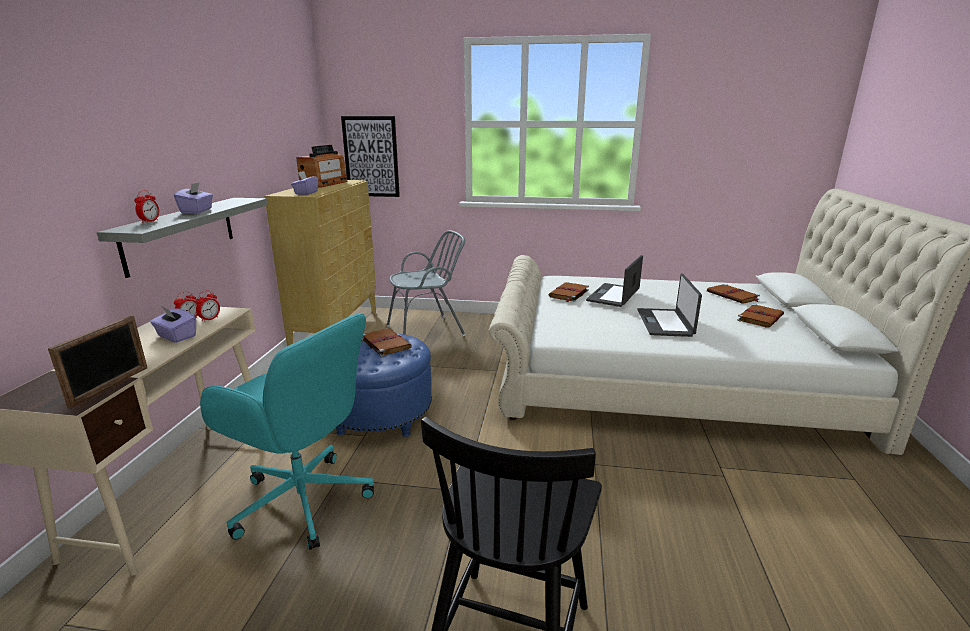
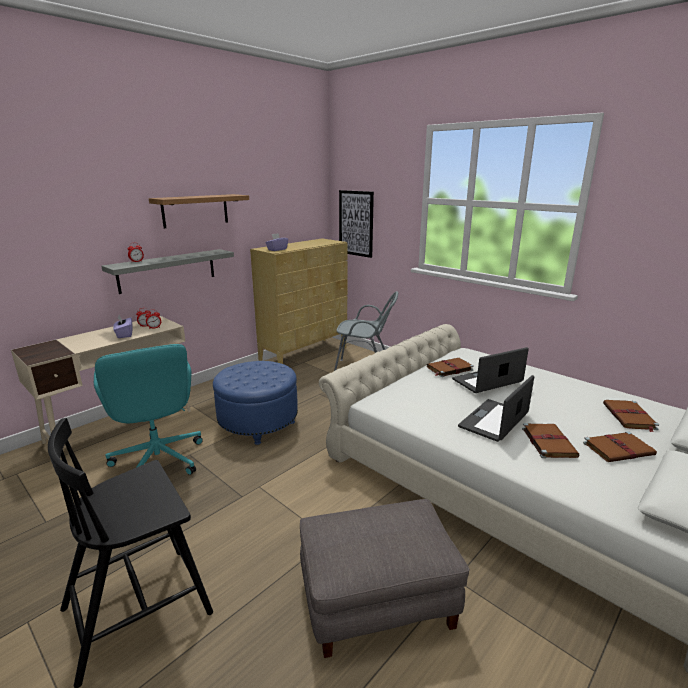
camera: 35 degrees right, 0 degrees up
(110, 386) = (59, 354): picture frame -> none
(197, 211) = (174, 257): purple tissue box -> none
(202, 140) = (195, 210): none -> shelf
(324, 184) = (310, 242): radio -> none
(385, 343) = (267, 371): brown book -> brown book (548, 442)
(691, 510) = (377, 597): none -> grey ottoman

